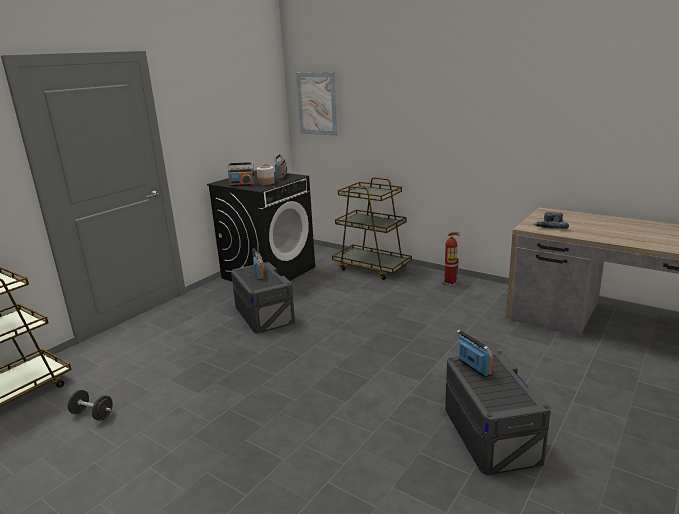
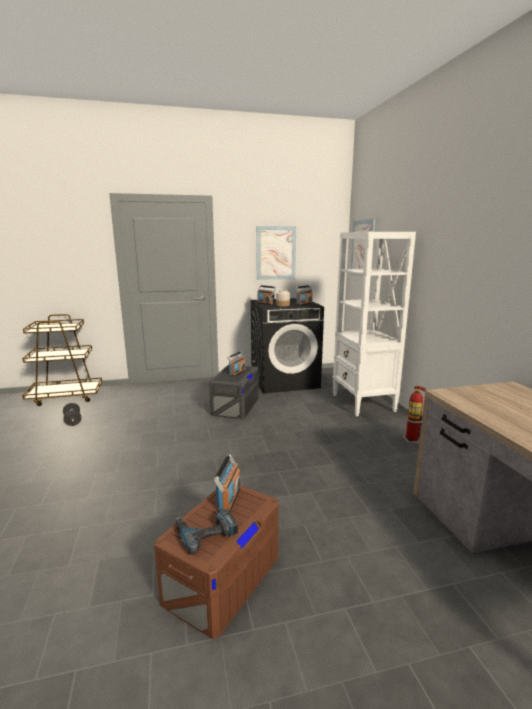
camera: 40 degrees right, 5 degrees down
(224, 119) = (276, 253): none -> picture
(372, 267) = (363, 403): brown cart -> white bookcase
(490, 433) = (223, 577): grey storage box -> brown storage box
(550, 224) = (480, 399): power drill -> power drill (206, 532)

